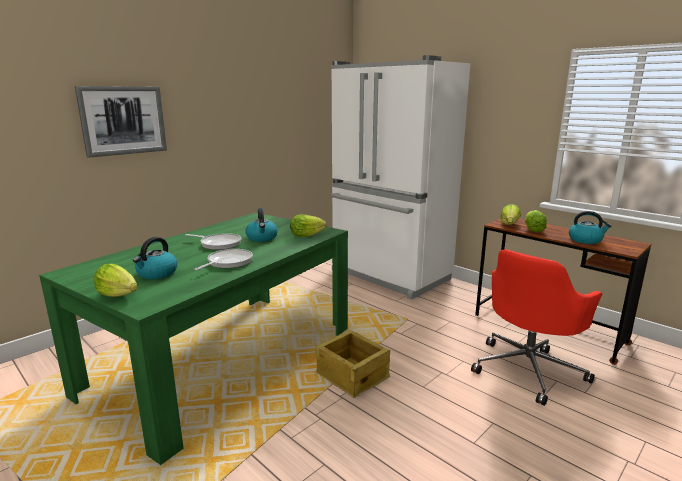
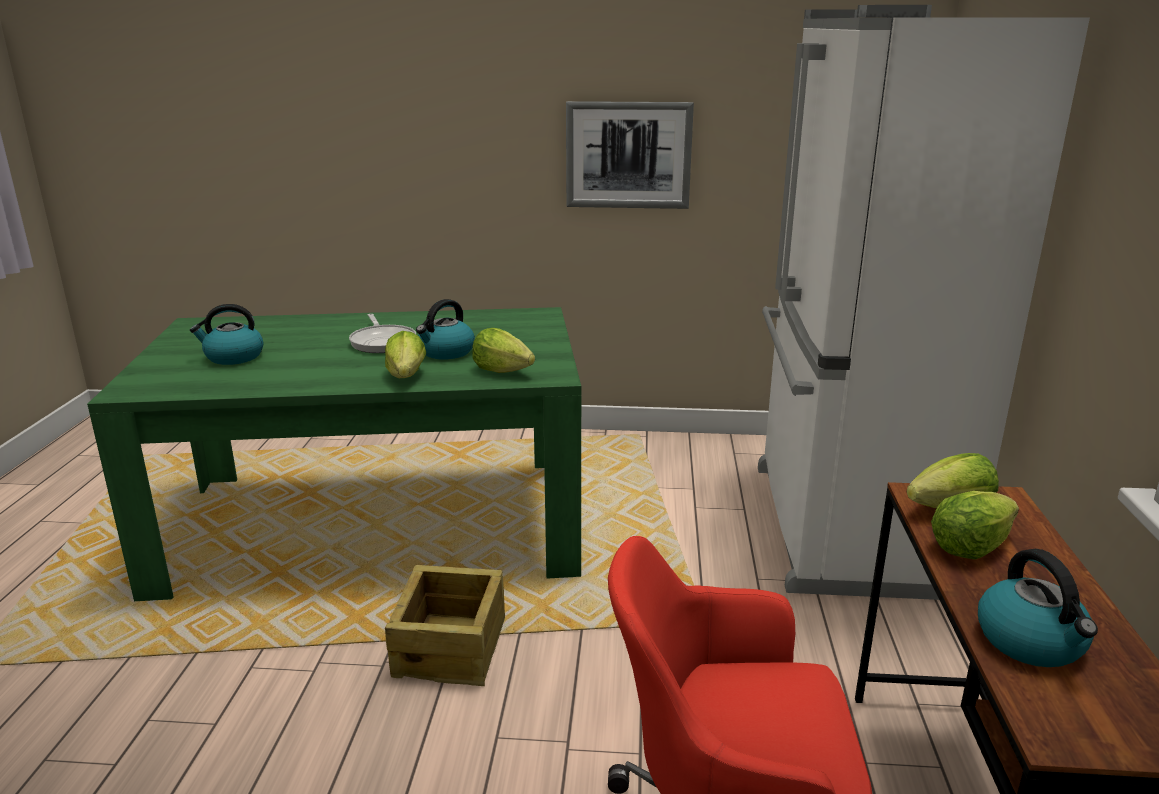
camera: 50 degrees right, 5 degrees up
(118, 295) = (150, 367): lettuce -> lettuce (406, 376)
(123, 120) = (399, 119): picture -> picture (628, 155)
(228, 262) = (316, 372): frying pan -> none

